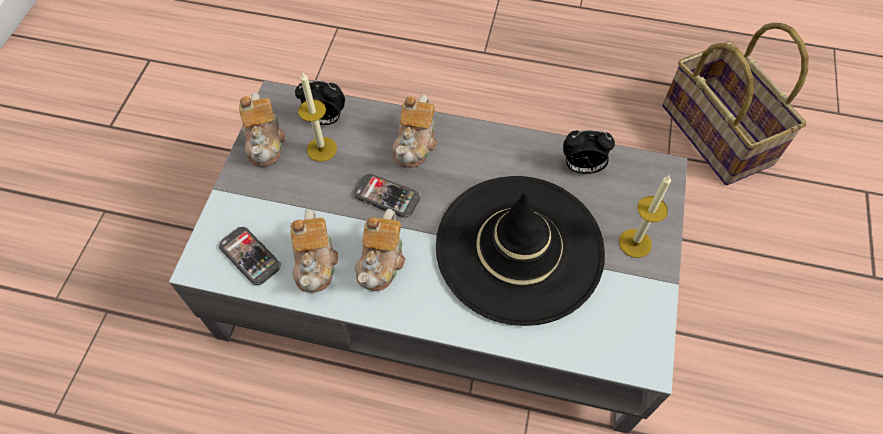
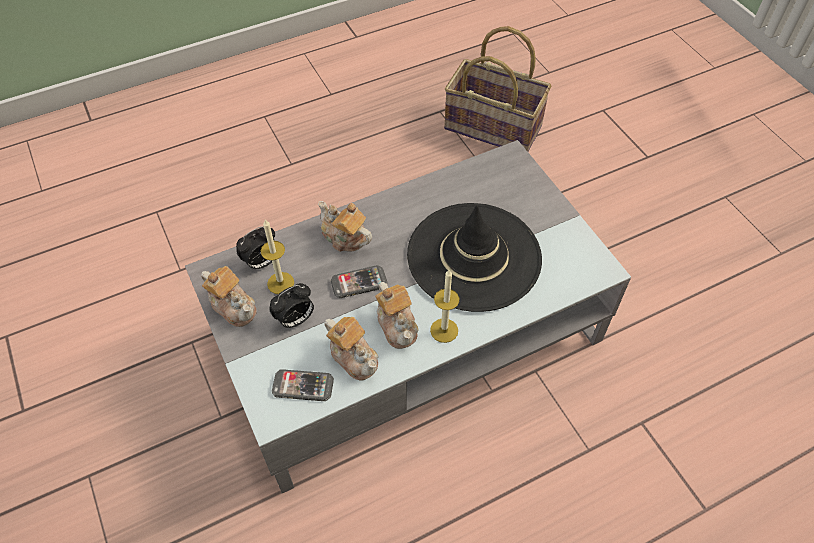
camera: 40 degrees left, 5 degrees down
(416, 144) = (344, 237): teapot -> teapot turned 150 degrees clockwise
(582, 167) = (463, 184): alarm clock -> alarm clock (295, 320)
(635, 243) = (536, 208): candle -> candle (444, 330)

